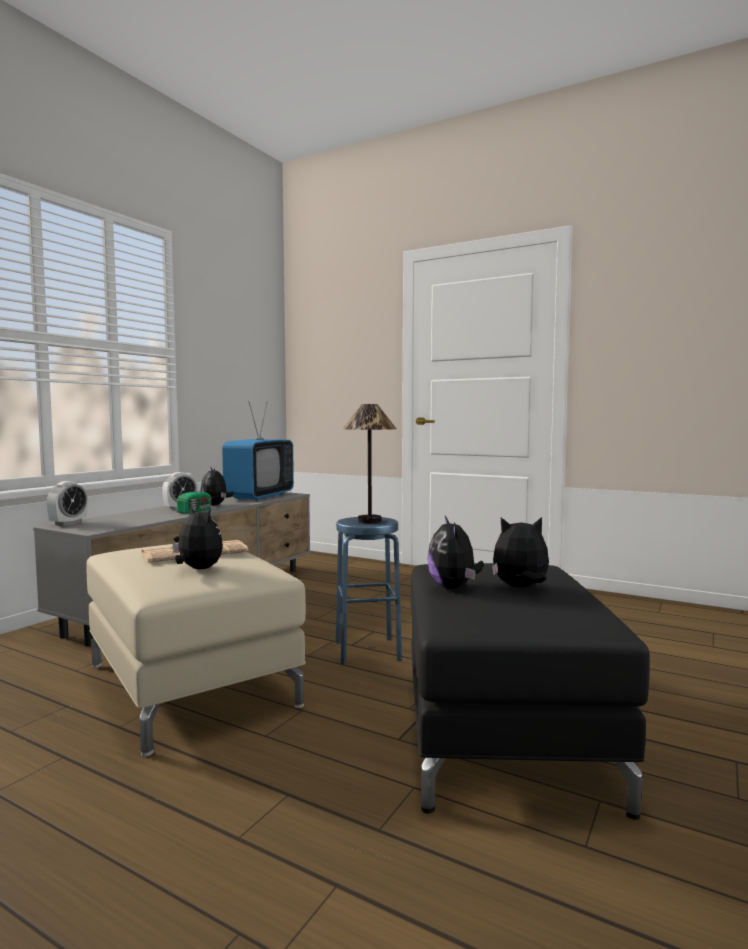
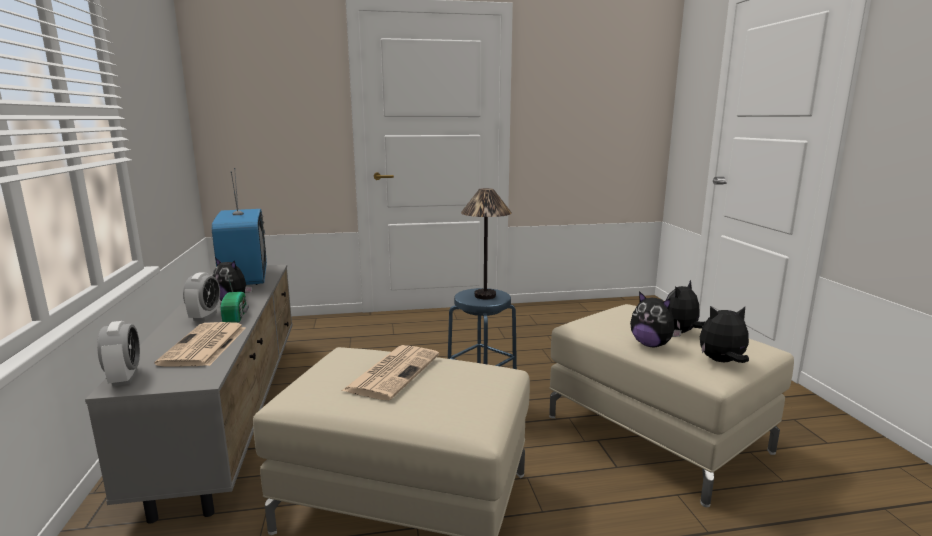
camera: 40 degrees left, 10 degrees up
(138, 519) = (204, 346): none -> newspaper
(198, 569) = (448, 390): plush toy -> plush toy (722, 362)
(505, 734) = (657, 433): black ottoman -> beige ottoman

